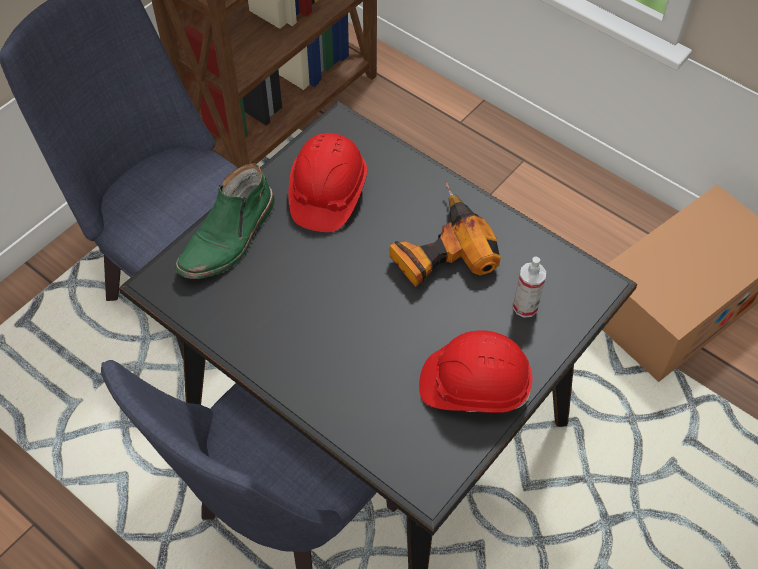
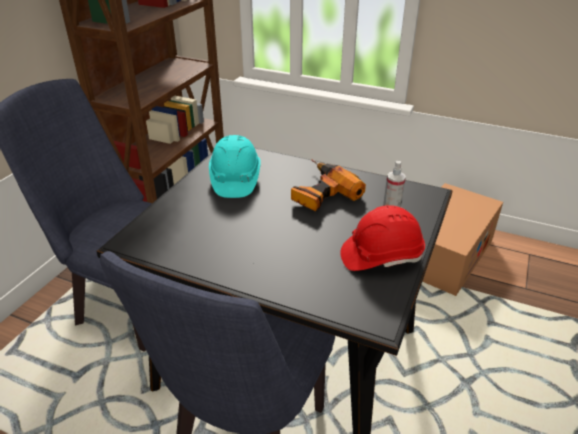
camera: 15 degrees left, 20 degrees down
(229, 238) = (174, 211): green boot -> none
(327, 194) = (235, 180): red hard hat -> turquoise hard hat

